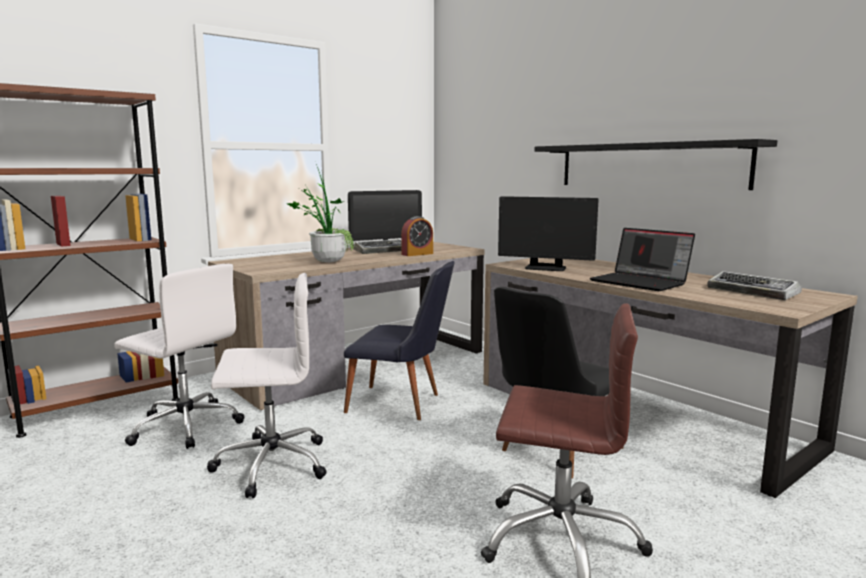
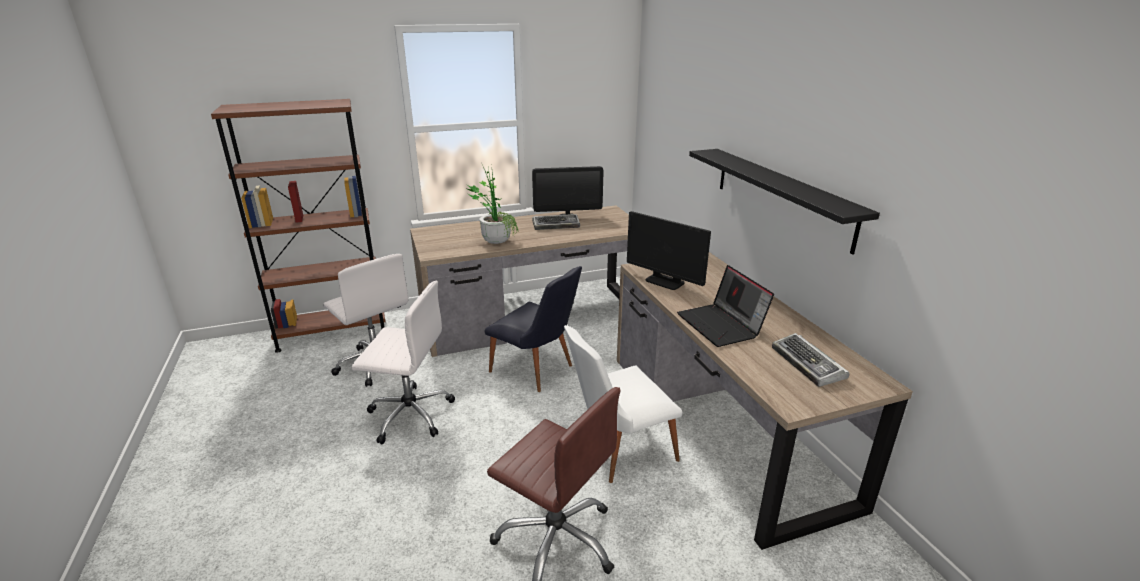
camera: 20 degrees right, 15 degrees up
(417, 254) = (581, 235): alarm clock -> none
(552, 452) = (617, 451): black chair -> white chair

